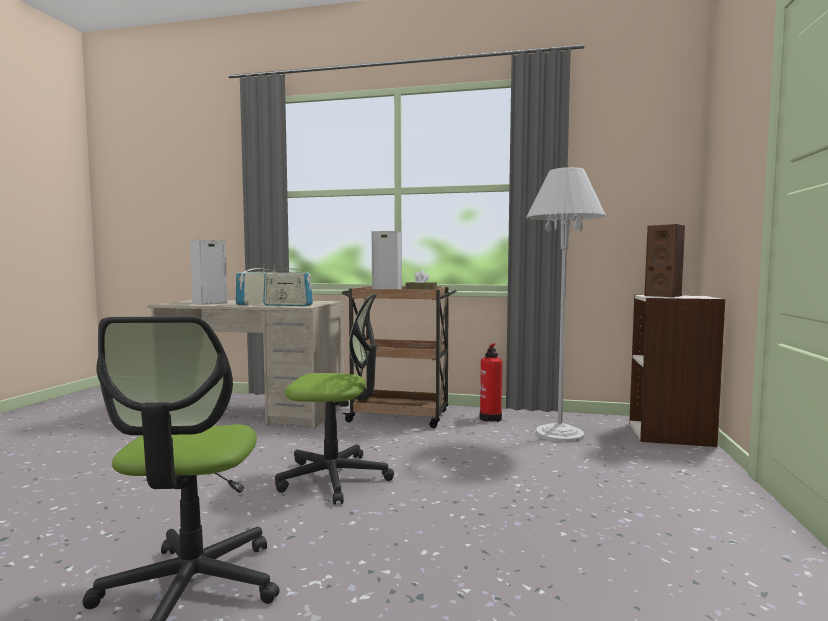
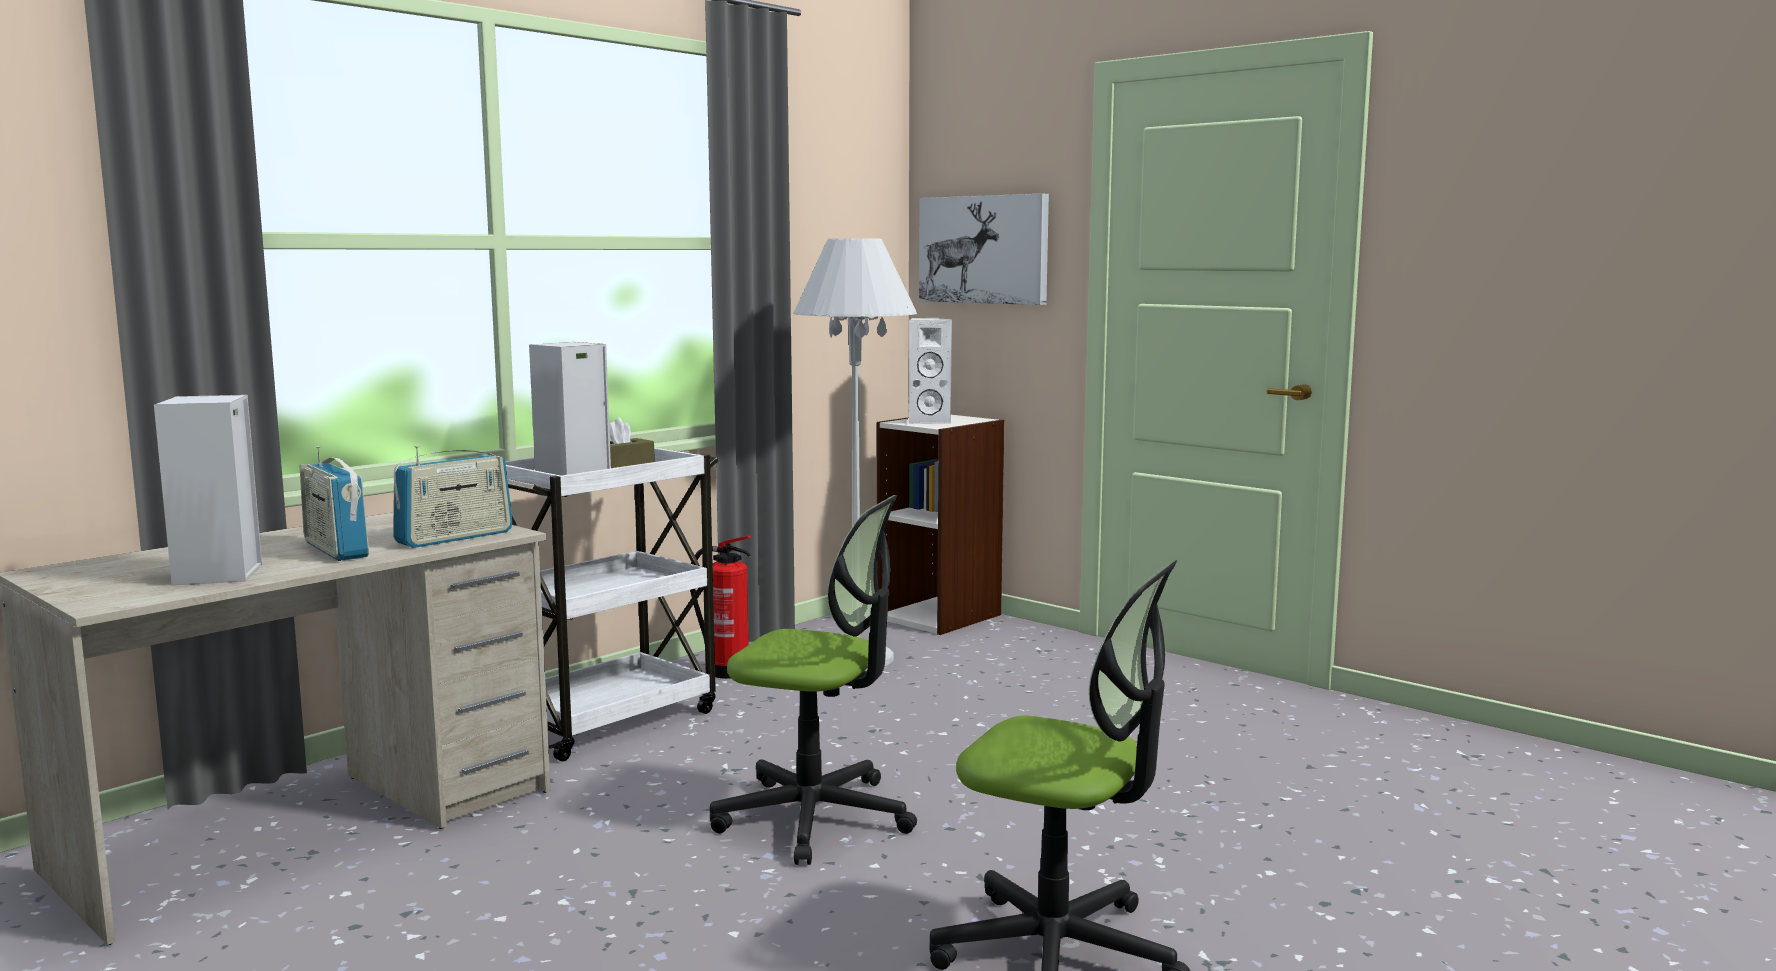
camera: 60 degrees left, 5 degrees up
(334, 477) = (815, 817): office chair -> office chair turned 75 degrees clockwise
(401, 416) = (609, 720): brown cart -> white cart
(665, 296) = (928, 421): brown speaker -> white speaker
(726, 174) = (984, 249): none -> picture

